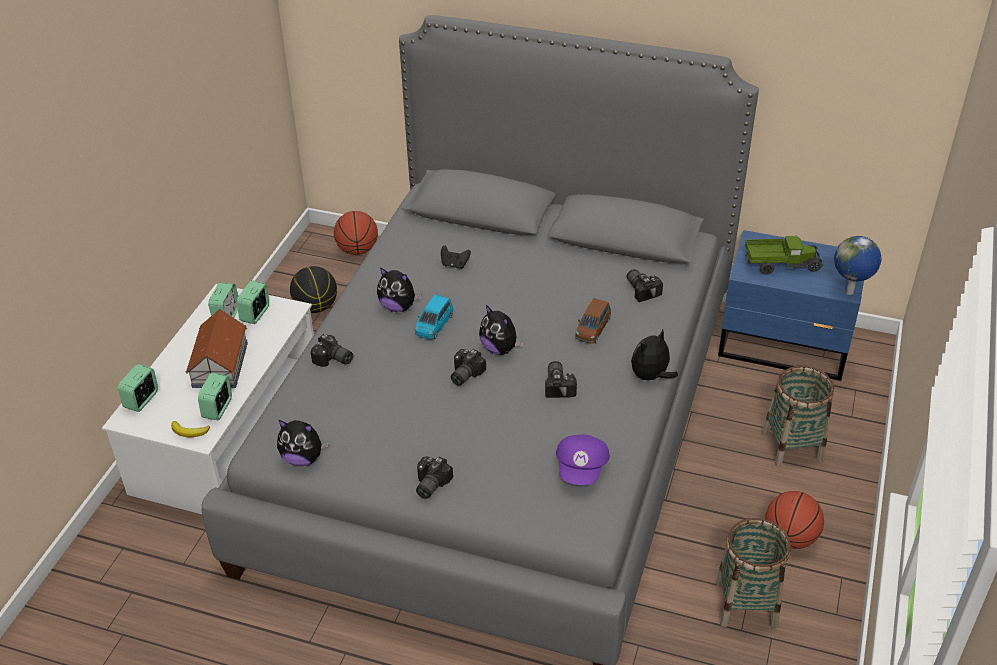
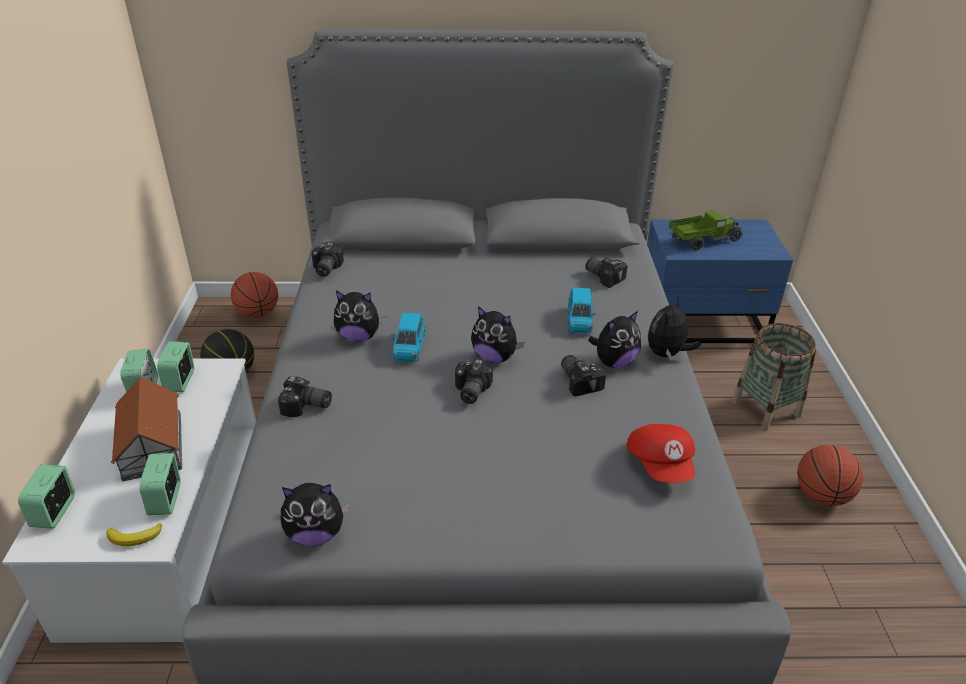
camera: 20 degrees left, 5 degrees down
(429, 484) = (495, 527): camera -> camera (324, 269)
(454, 265) = (401, 286): black game controller -> none
(582, 469) = (661, 465): purple cap -> red cap
(592, 329) = (579, 320): brown toy car -> blue toy car
(598, 374) = (614, 362): none -> plush toy
(746, 604) = (827, 577): basket -> none
(850, 293) = (778, 253): globe -> none

